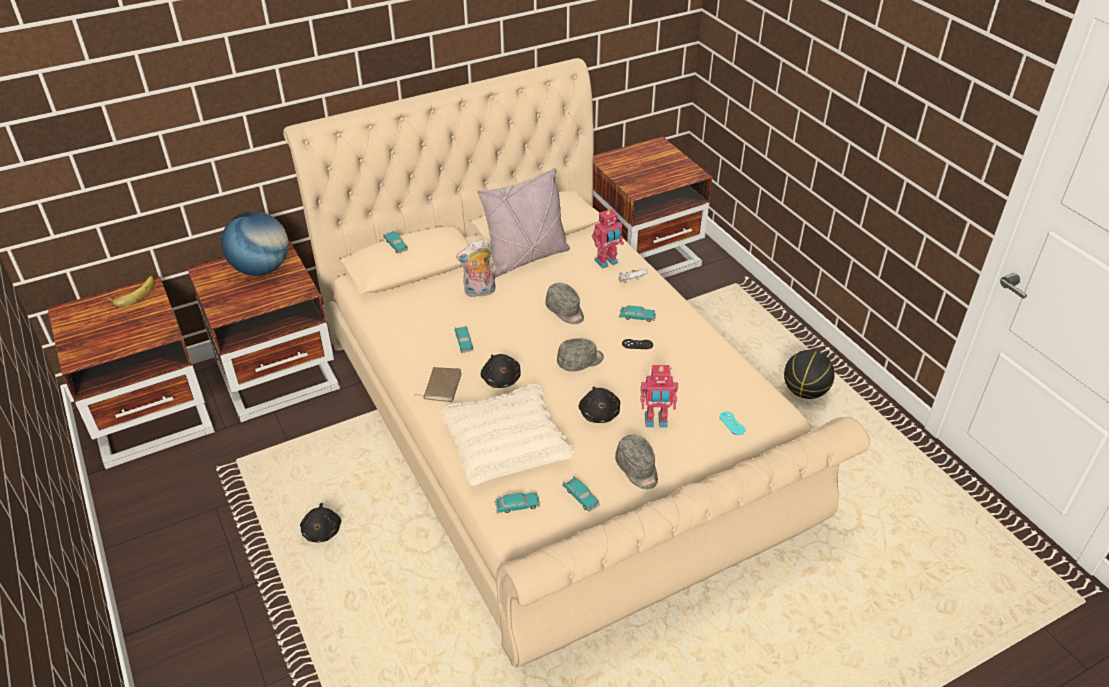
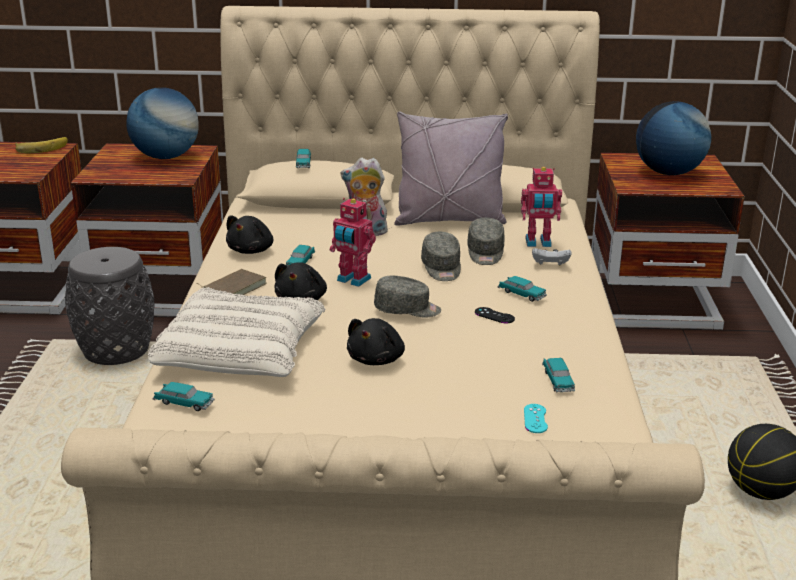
camera: 30 degrees right, 15 degrees down
(300, 448) = (116, 350): none -> grey stool
(322, 531) = (61, 421): black plush toy -> black plush toy (252, 250)
(580, 497) = (264, 420): toy car -> toy car (558, 380)
(637, 469) = (361, 420): grey cap -> grey cap (485, 253)
(649, 167) = (668, 173): none -> globe
(656, 421) = (437, 387): toy robot -> toy robot (352, 280)

